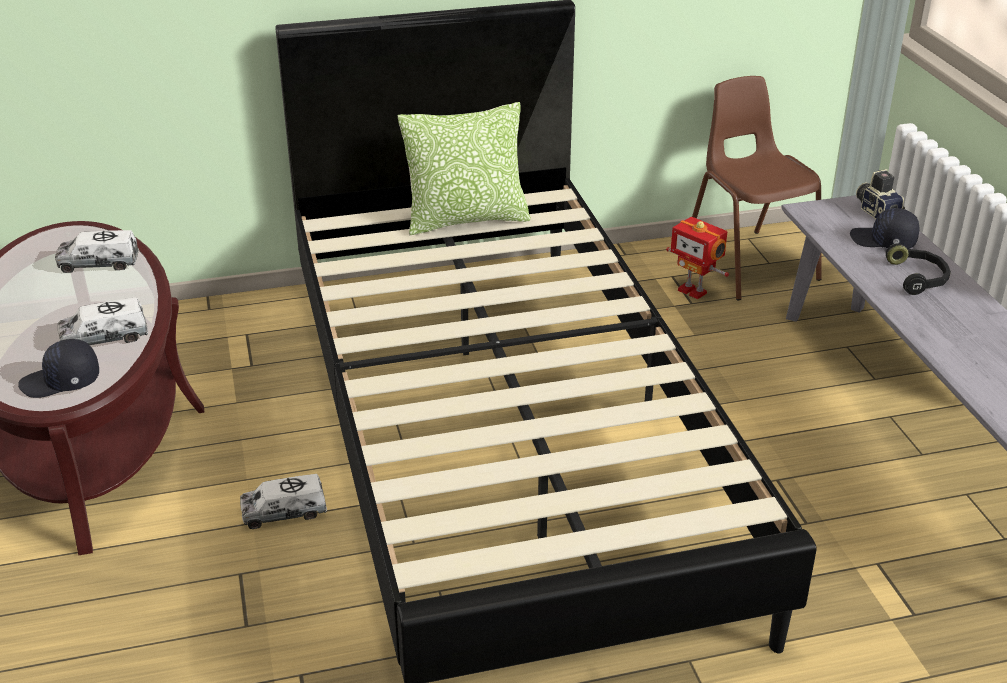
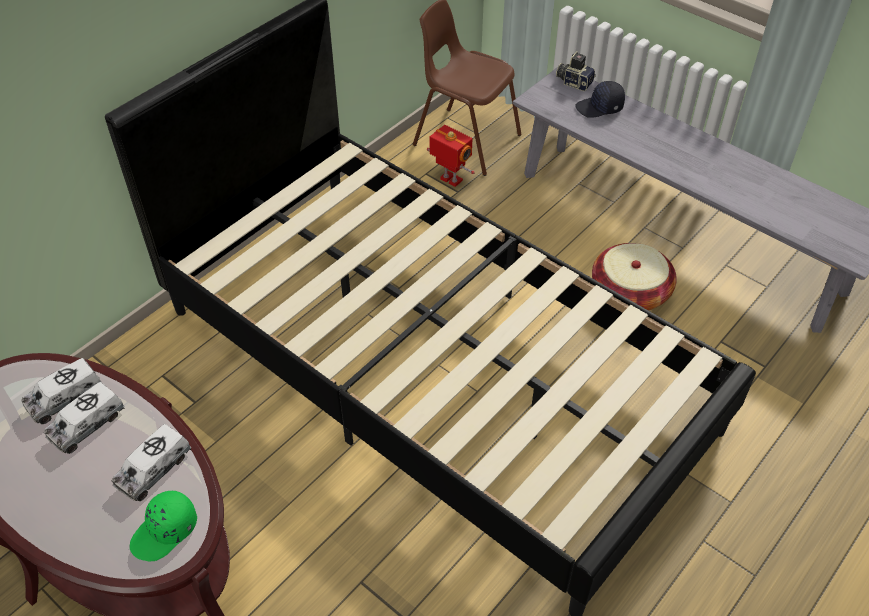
camera: 35 degrees left, 15 degrees up
(61, 382) = (165, 532): black cap -> green cap
(284, 512) = (343, 514): toy truck -> toy truck (87, 425)
(466, 220) = (303, 207): pillow -> none
(693, 291) = (450, 180): toy robot -> toy robot turned 150 degrees counterclockwise
(803, 468) = (630, 293): none -> basket
(918, 278) = (645, 130): black headphones -> none

